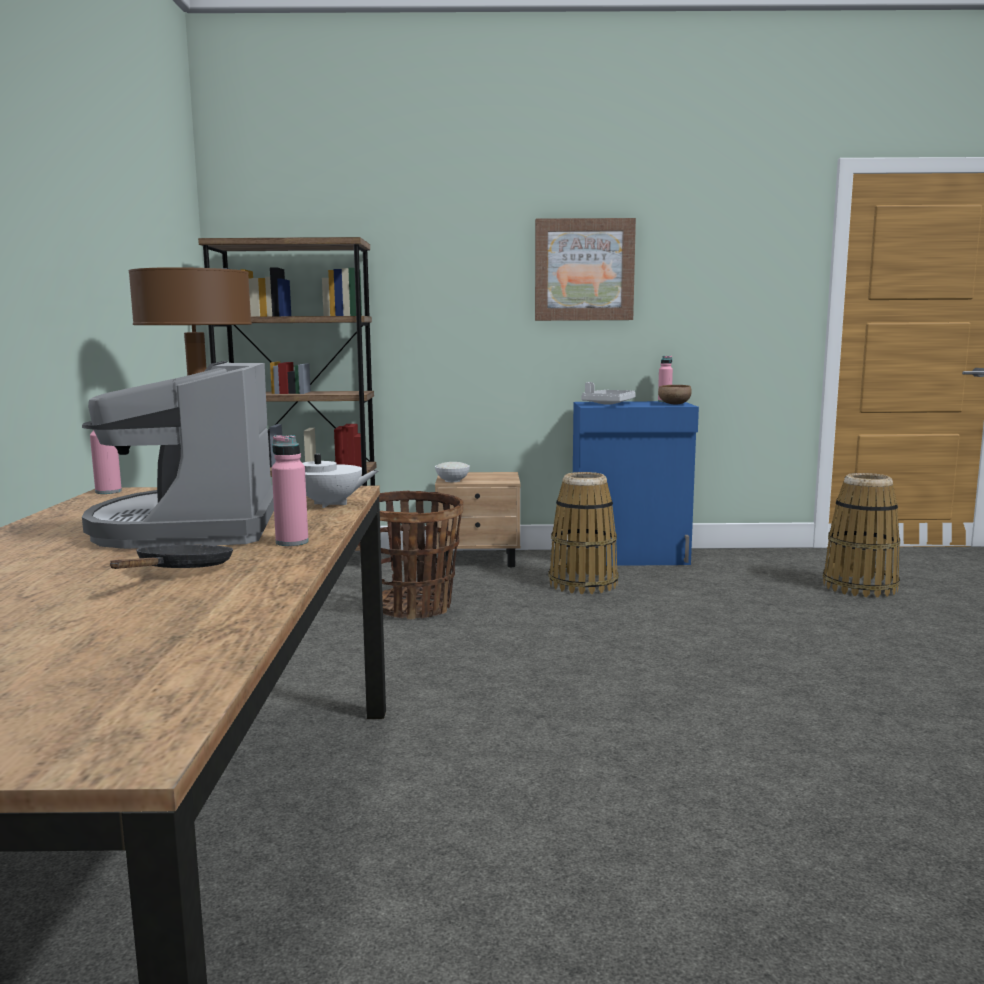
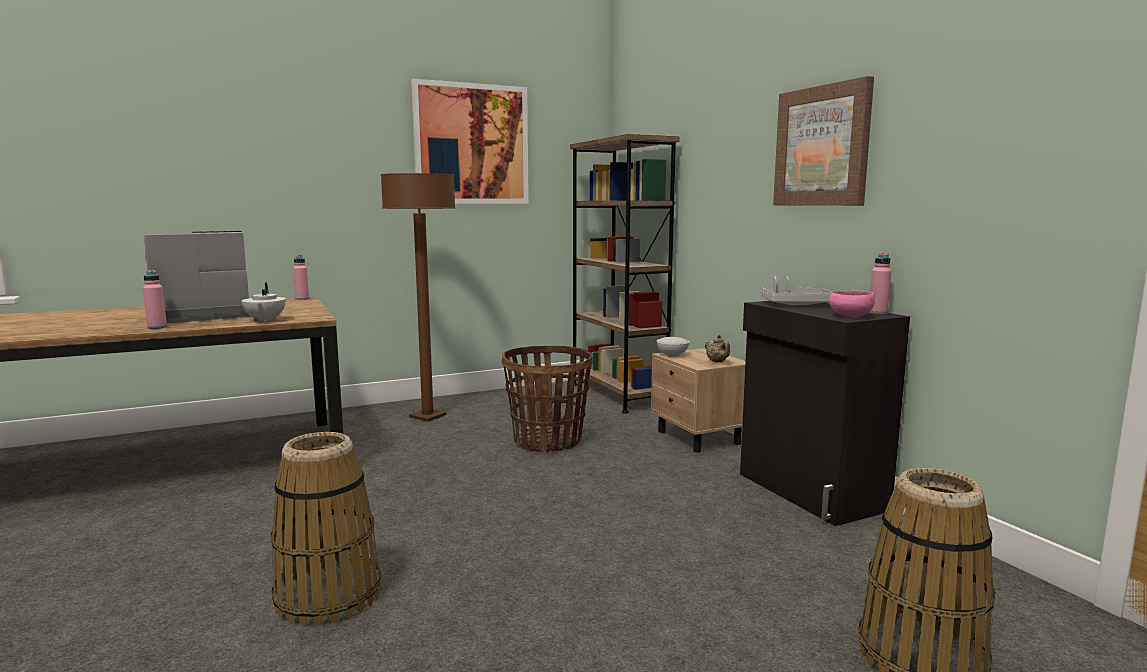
camera: 65 degrees right, 0 degrees up
(121, 226) = (471, 144): none -> picture
(180, 571) = (101, 325): black frying pan -> none
(499, 476) = (717, 362): none -> beige teapot
(583, 583) = (683, 485): basket -> basket (328, 596)
(630, 557) = (810, 492): blue cabinet -> black cabinet
(674, 404) = (849, 316): brown bowl -> pink bowl

